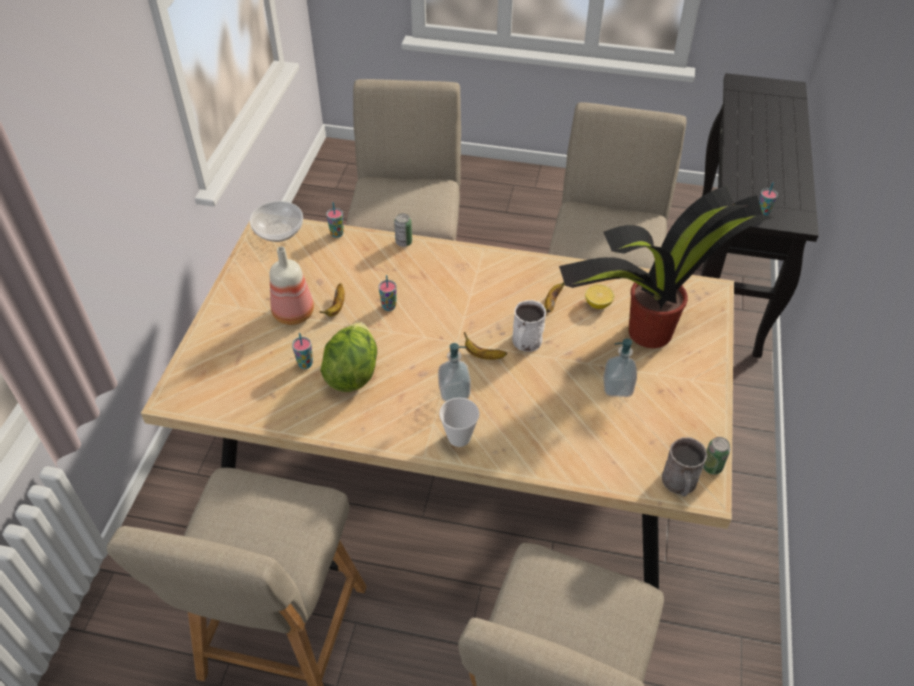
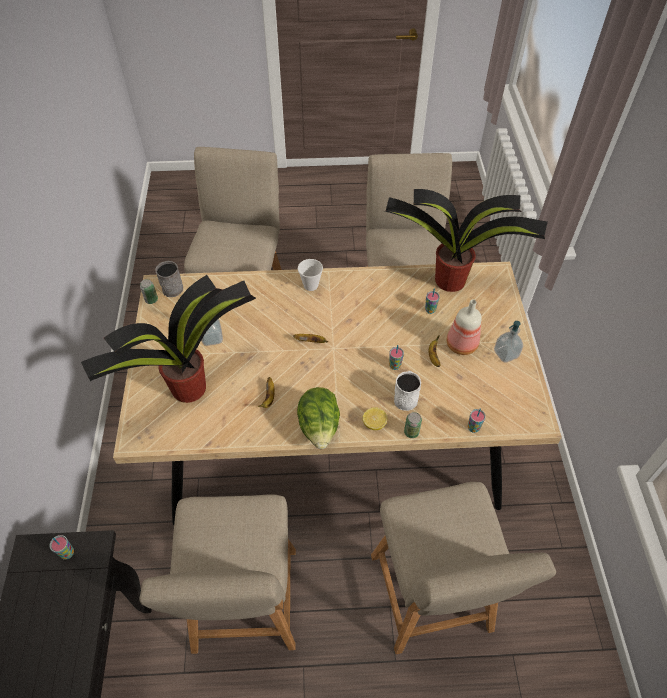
camera: 165 degrees right, 5 degrees up
(247, 399) = (452, 280): none -> potted plant
(278, 232) = (524, 417): bowl -> none
(352, 372) = (396, 311): lettuce -> lettuce (319, 427)
(454, 391) = (323, 312): soap dispenser -> soap dispenser (506, 354)
(525, 343) = (282, 357): white mug -> white mug (406, 397)
(598, 304) = (231, 405): lemon -> lemon (374, 423)

